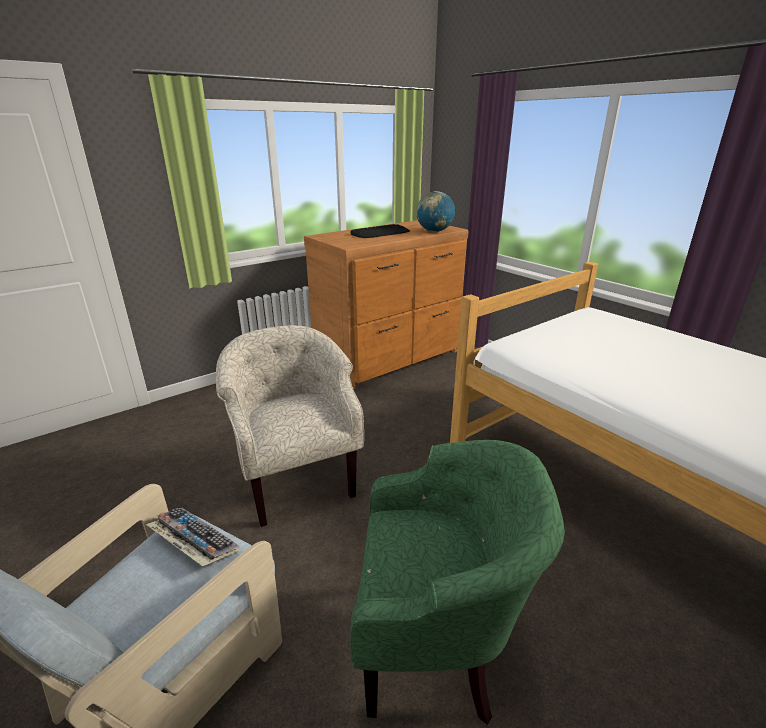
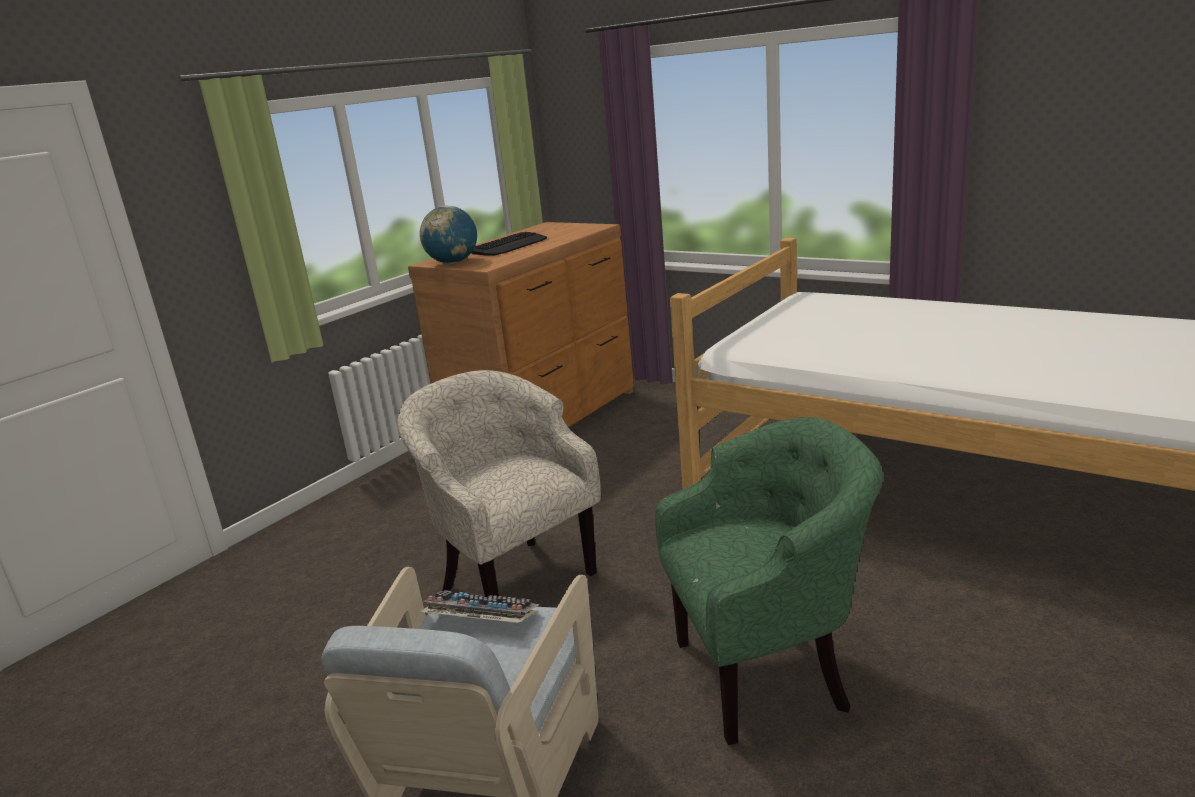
camera: 15 degrees left, 5 degrees down
(434, 231) = (579, 233): globe -> globe (453, 263)

